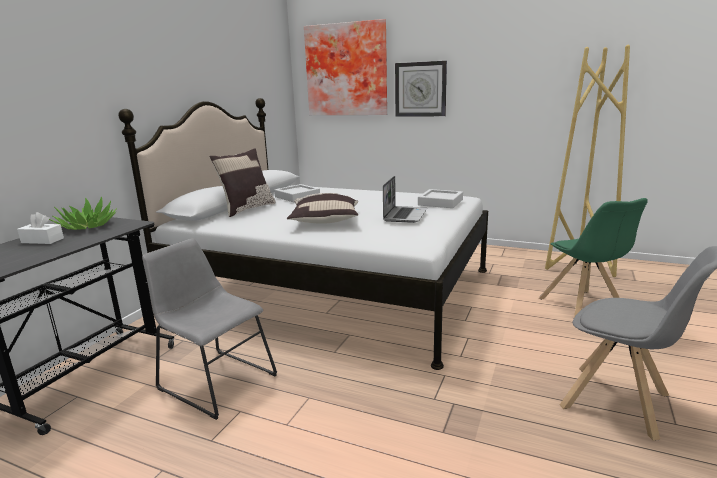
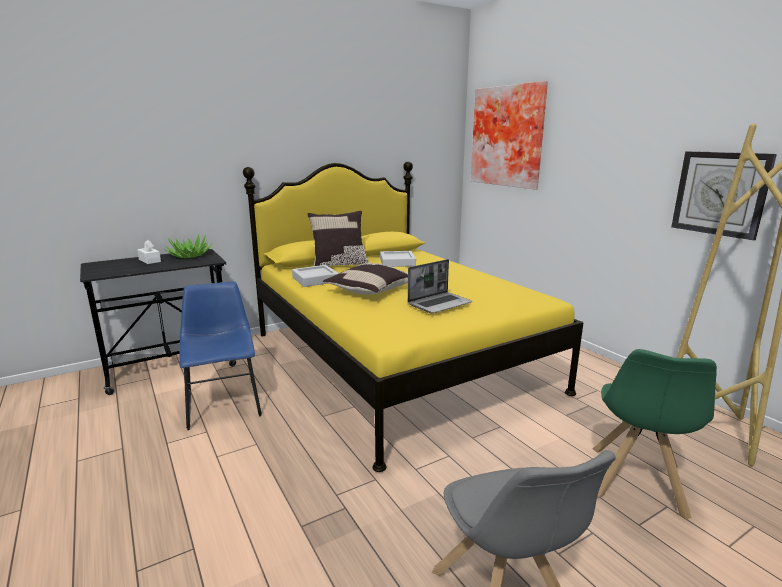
camera: 35 degrees right, 0 degrees up
(214, 380) = (223, 401): grey chair -> blue chair
(332, 290) = (397, 361): white bed -> yellow bed
(420, 89) = (574, 163): wall clock -> wall clock (720, 193)
(440, 202) = (508, 299): grey tray -> grey tray (315, 279)

